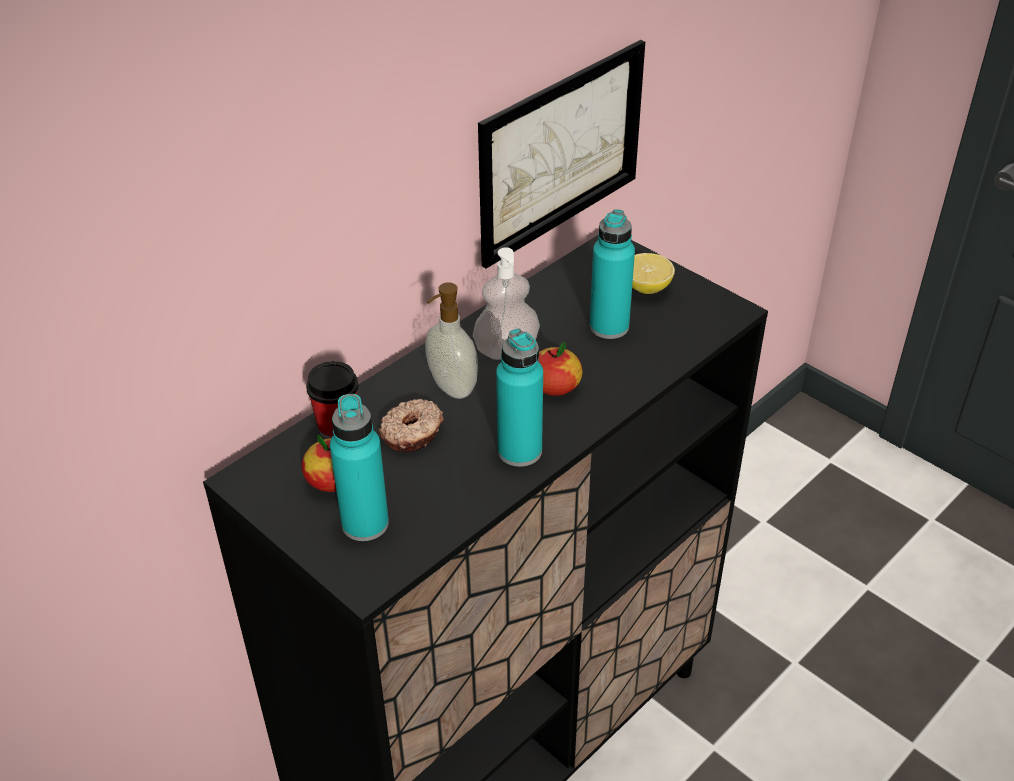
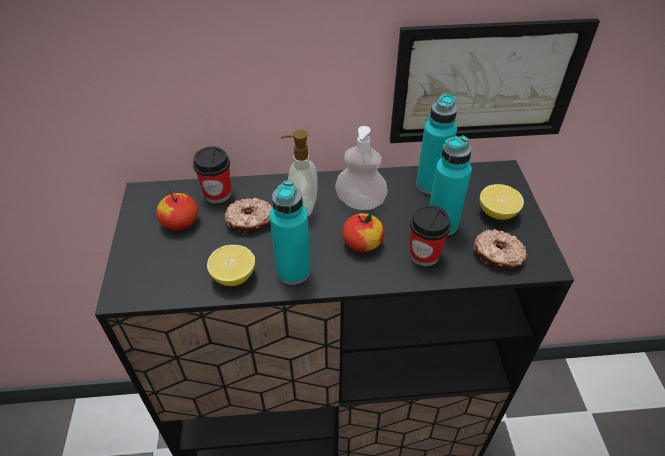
camera: 40 degrees right, 5 degrees up
(365, 523) = (163, 258): turquoise bottle -> turquoise bottle (430, 184)
(465, 492) = (233, 276): none -> lemon
(624, 363) = (424, 255): none -> cup
(687, 326) = (497, 255): none -> donut

